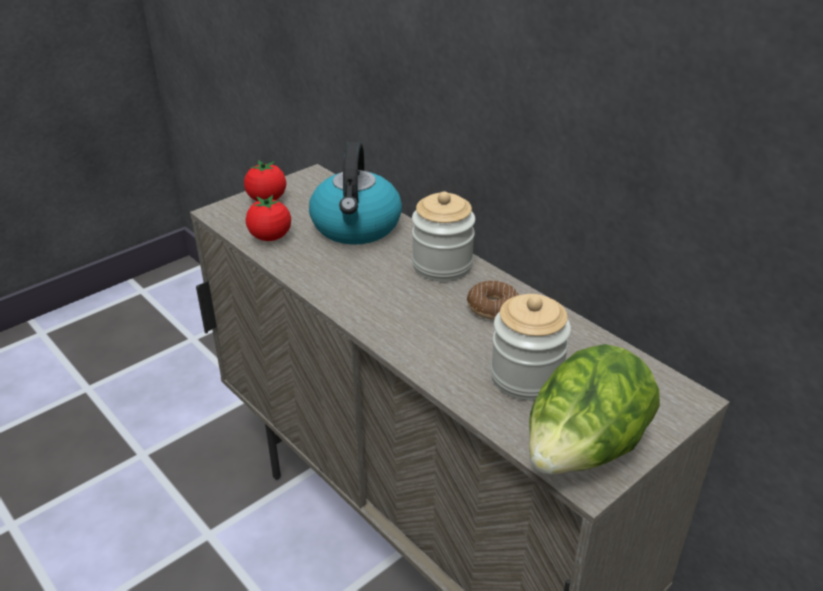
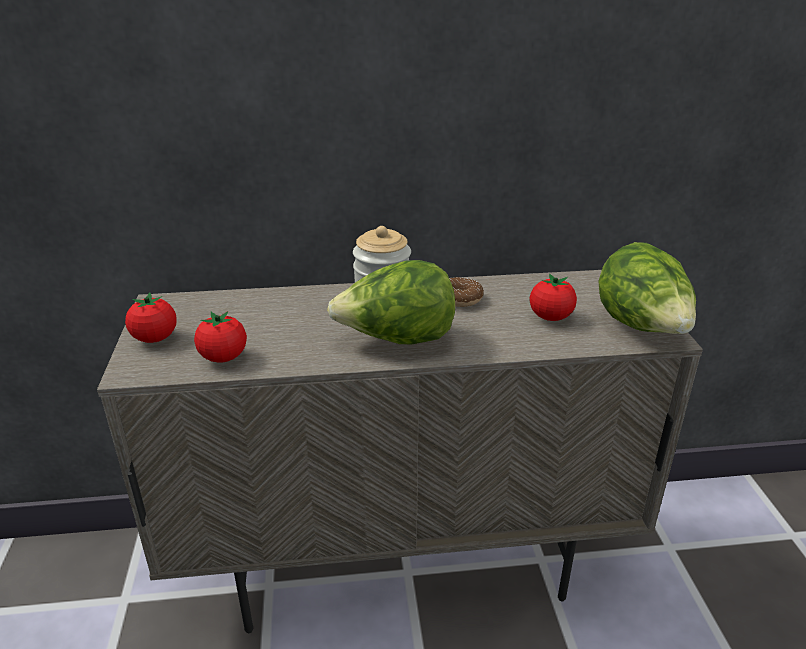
camera: 55 degrees left, 5 degrees down
(356, 227) = (274, 312): kettle -> none
(378, 303) = (397, 340): none -> lettuce
(526, 377) = (550, 317): jar -> tomato

